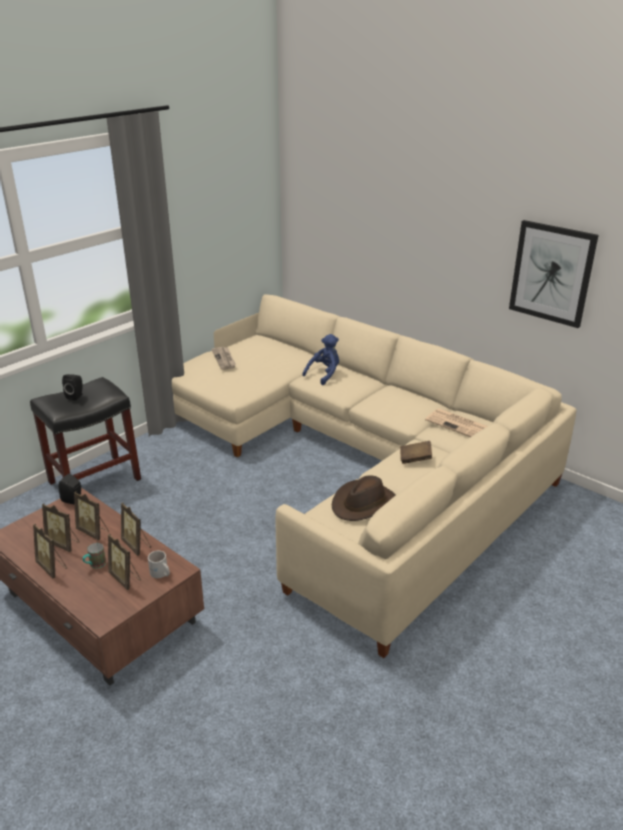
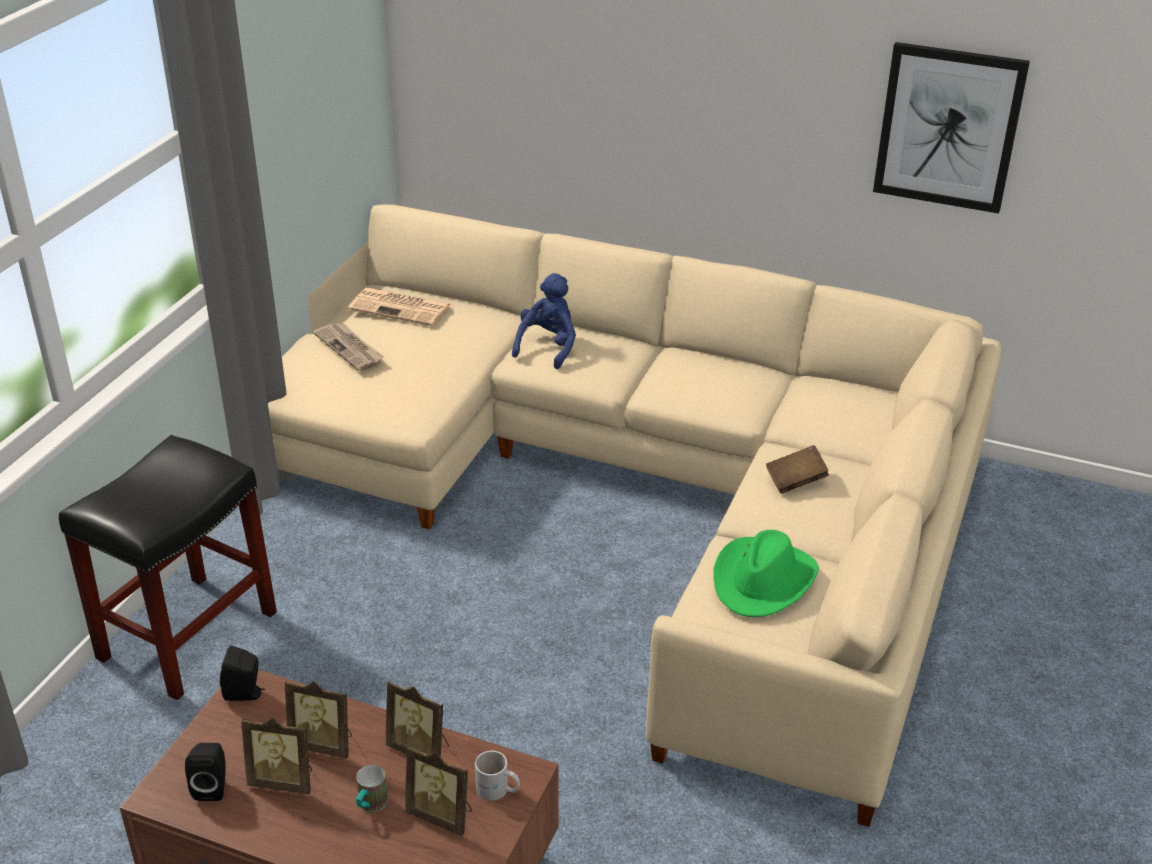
camera: 20 degrees left, 5 degrees up
(52, 567) = (295, 830): picture frame -> none
(76, 396) = (152, 487): black speaker -> black speaker (212, 786)
(364, 504) = (763, 580): brown hat -> green hat
(459, 424) = (826, 402): newspaper -> newspaper (402, 308)

